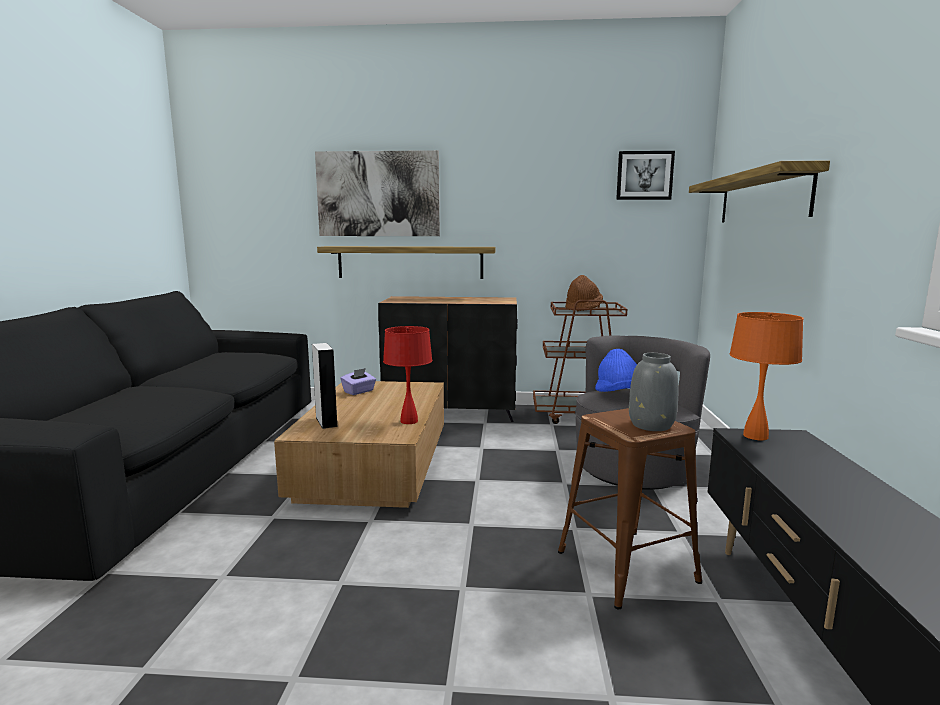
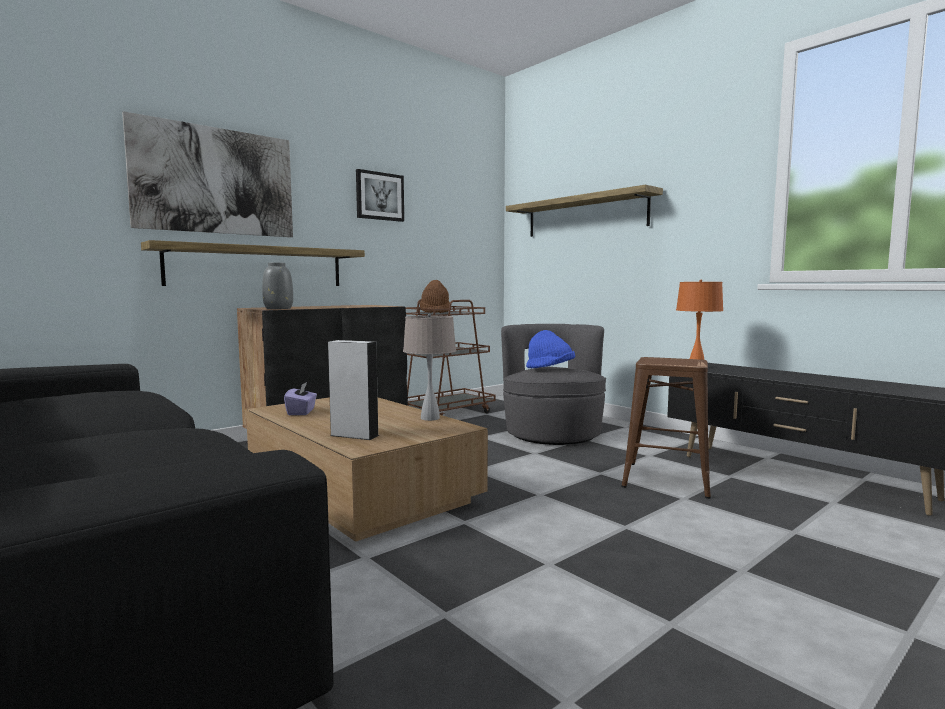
camera: 45 degrees left, 5 degrees down
(409, 421) = (430, 418): red table lamp -> beige table lamp
(644, 175) = (464, 194): picture -> picture (379, 196)
(651, 425) = (682, 361): grey vase -> grey vase (278, 308)

